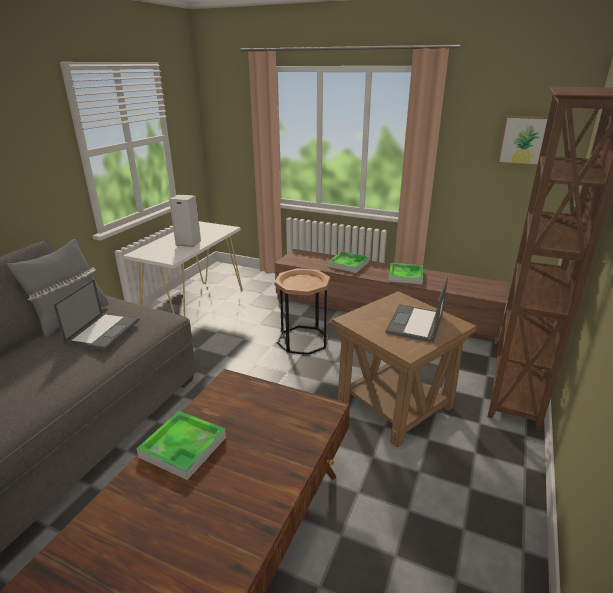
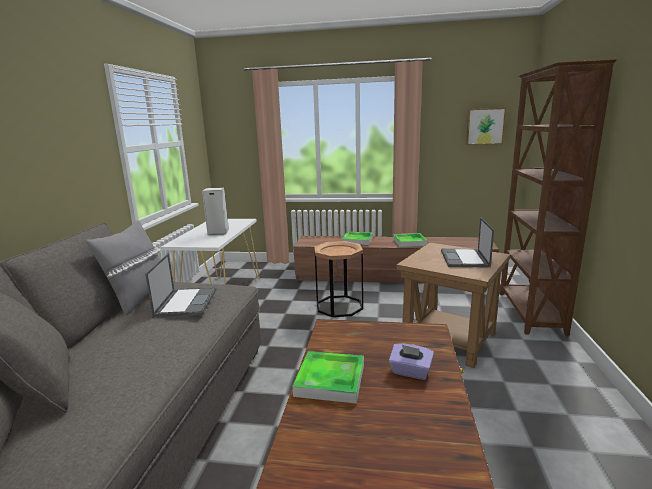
camera: 15 degrees left, 10 degrees down
(264, 456) = (410, 372): none -> purple tissue box

